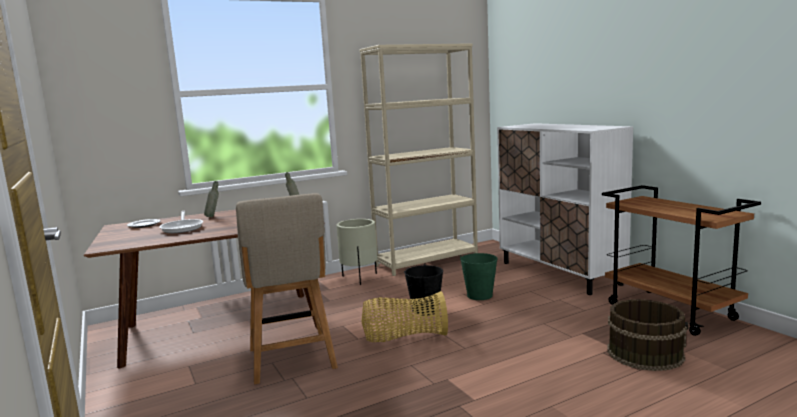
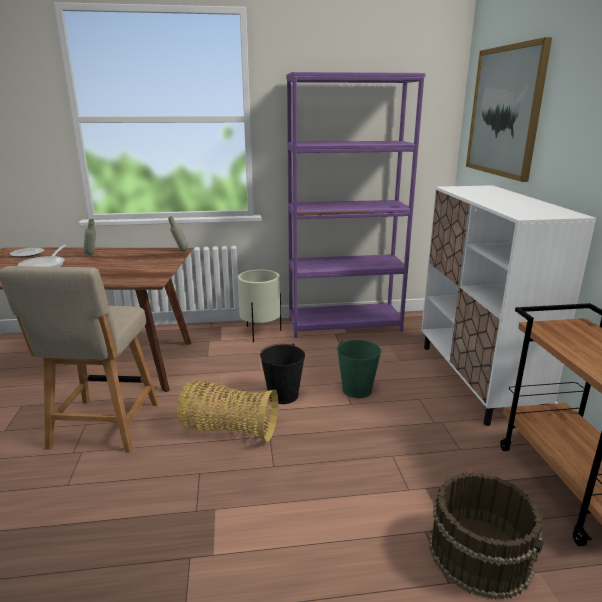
camera: 20 degrees right, 10 degrees up
(427, 261) = (344, 325): beige bookcase -> purple bookcase
(534, 68) = (505, 111): none -> picture

